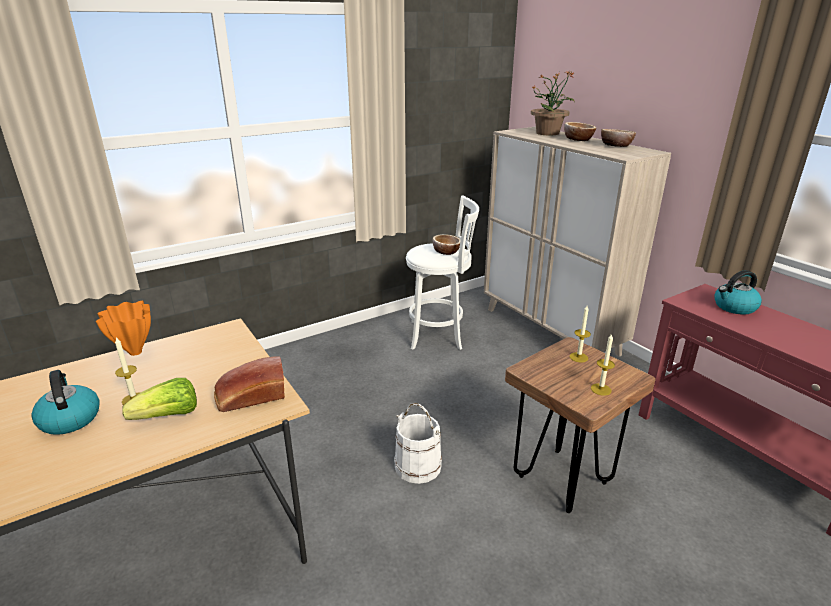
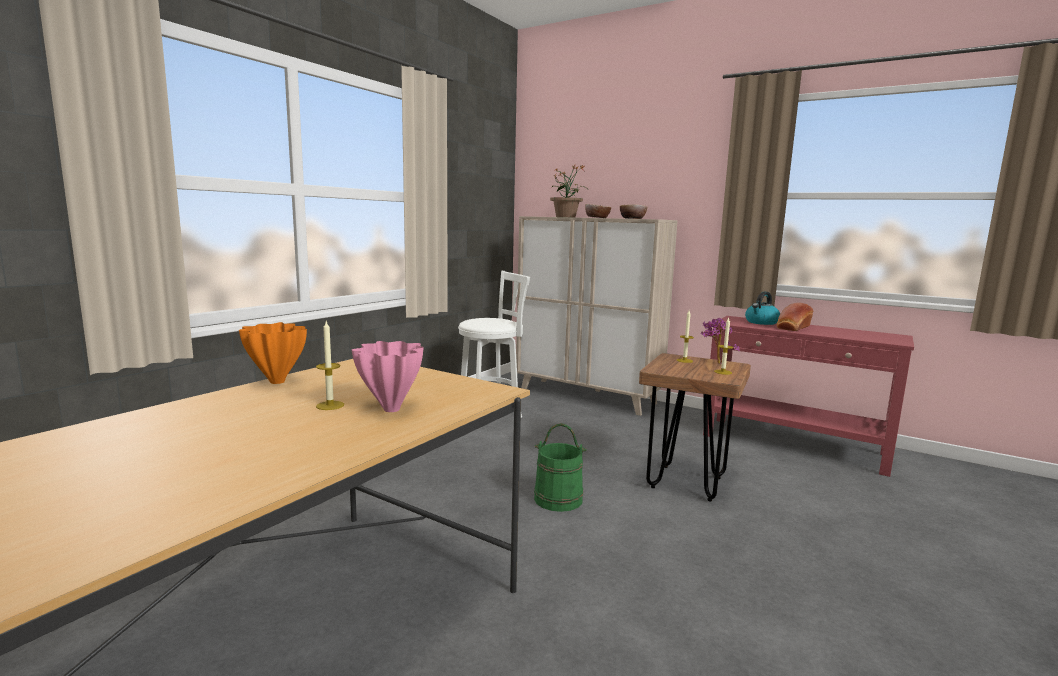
camera: 25 degrees left, 15 degrees down
(69, 419) = (268, 425): kettle -> none
(169, 416) = (391, 409): lettuce -> pink vase
(250, 398) = (461, 391): bread -> bread (792, 327)
(418, 466) = (558, 499): white bucket -> green bucket
(446, 251) = (498, 320): bowl -> none
(611, 370) = (715, 363): none -> potted plant

